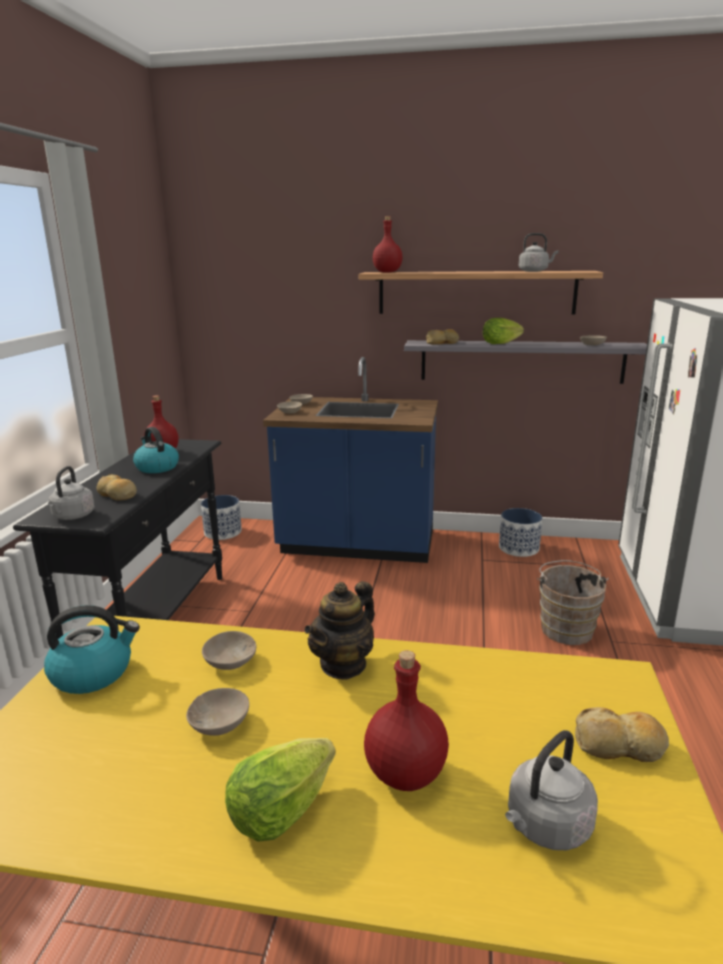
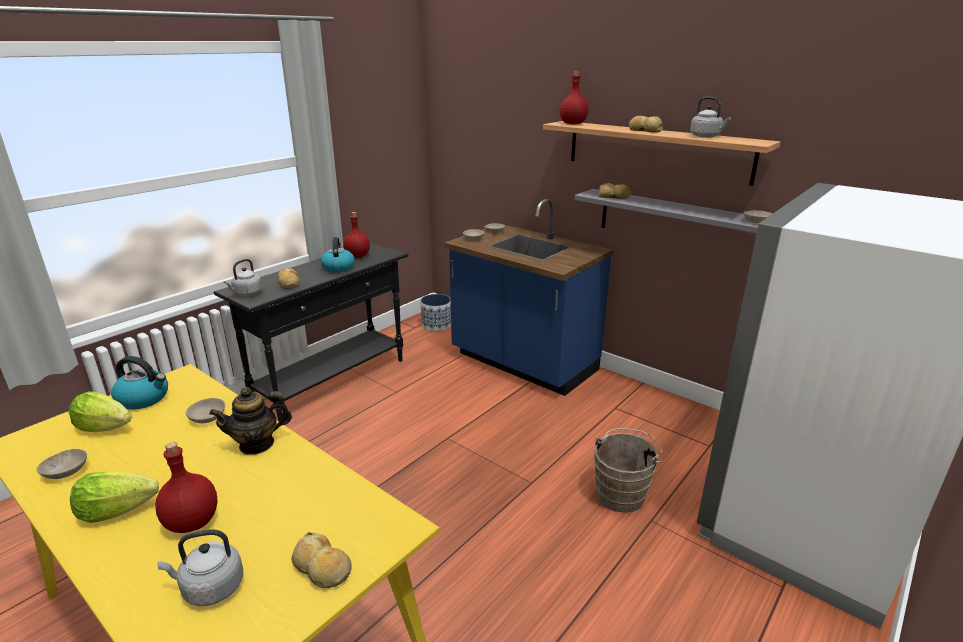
camera: 30 degrees right, 5 degrees up
(221, 724) = (155, 453): beige bowl -> beige bowl (66, 473)
(469, 271) = (644, 130): none -> bread
(500, 343) = (666, 205): lettuce -> lettuce (104, 427)
(519, 548) = (662, 408): planter -> none

